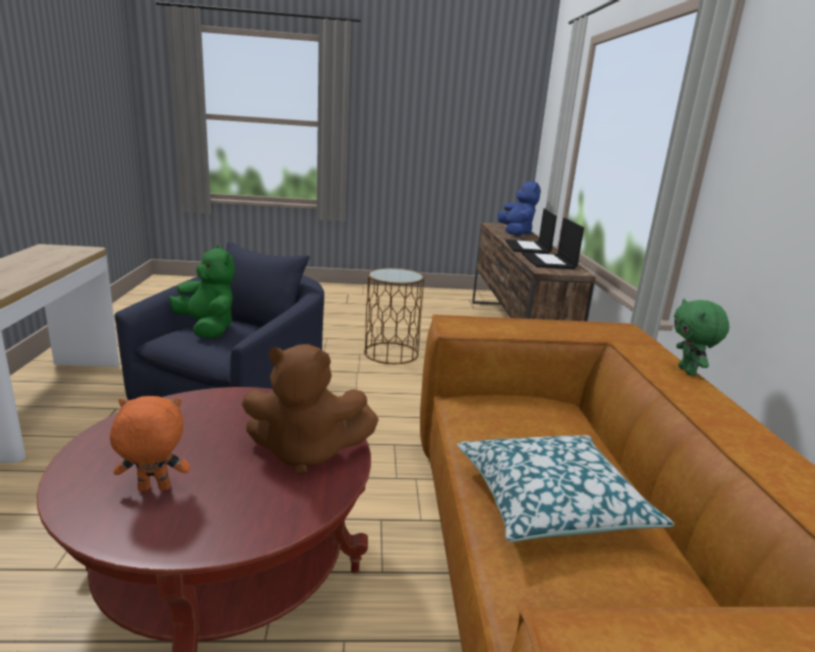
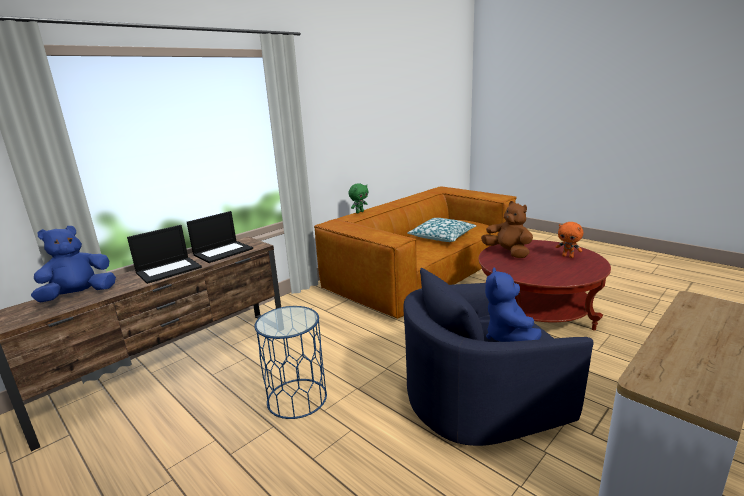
camera: 130 degrees left, 0 degrees up
(208, 328) = (509, 338): green plush toy -> blue plush toy
(391, 353) = (297, 398): brown side table -> blue side table

